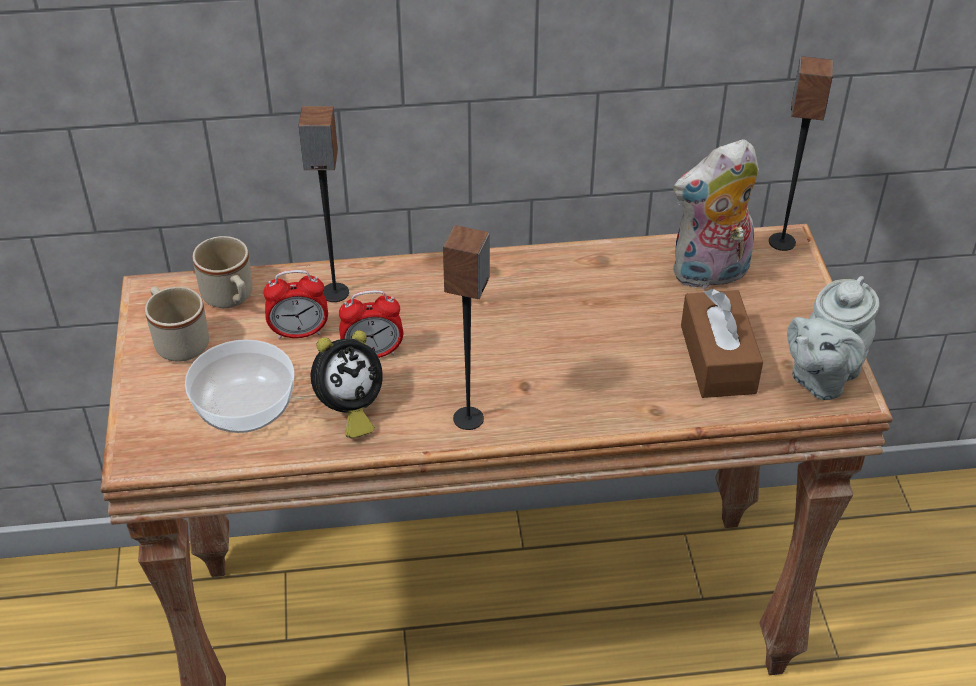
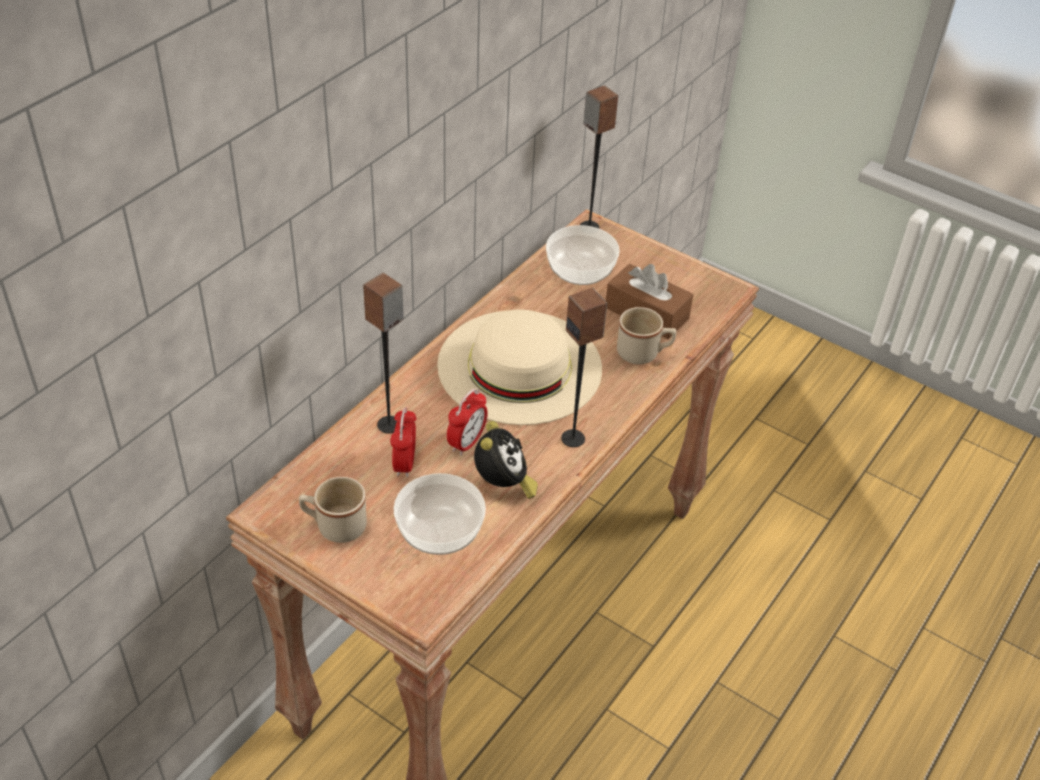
camera: 50 degrees left, 0 degrees up
(231, 298) = (328, 476): beige mug -> beige mug (643, 353)
(299, 333) = (404, 464): alarm clock -> alarm clock turned 150 degrees clockwise
(517, 322) = (519, 366): none -> beige hat
(710, 274) = (579, 269): plush toy -> bowl
(821, 377) = (704, 288): grey teapot -> none

